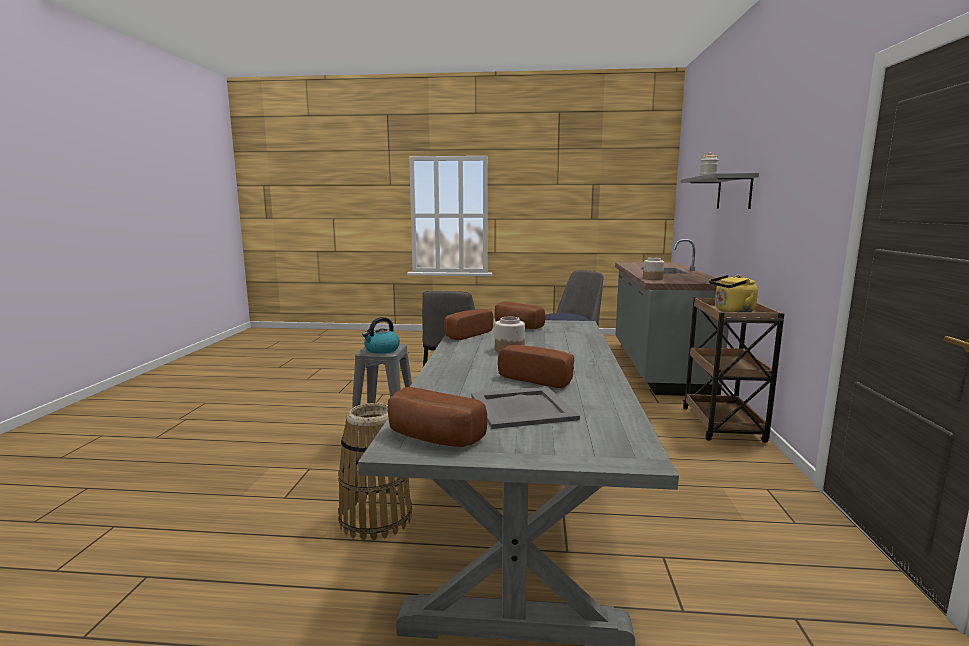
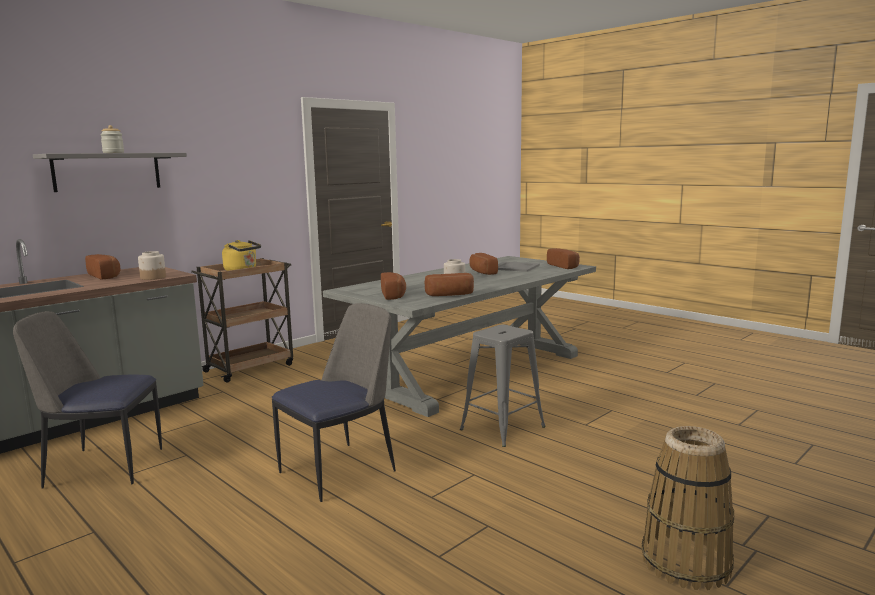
camera: 140 degrees left, 0 degrees up
(376, 518) = (557, 385): basket -> basket (685, 562)
(381, 350) = (506, 329): kettle -> none
(688, 276) = (106, 276): none -> bread

